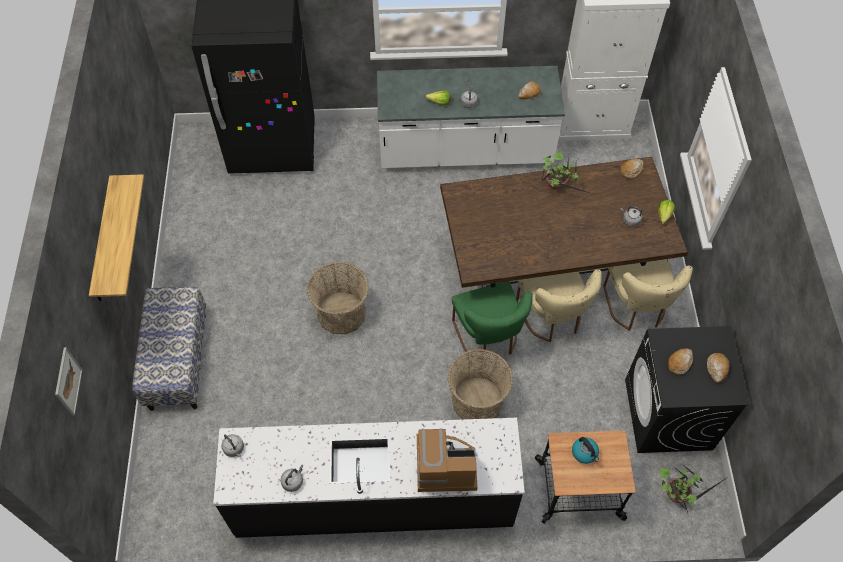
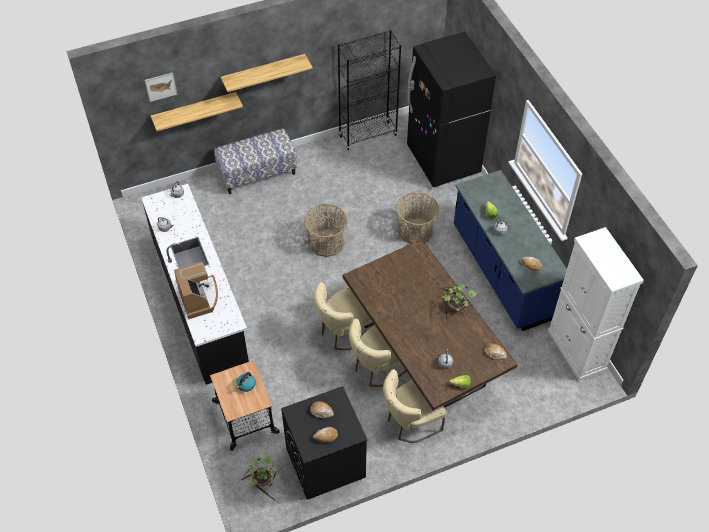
camera: 70 degrees right, 5 degrees down
(98, 368) = (194, 110): none -> shelf
(186, 211) = (368, 135): none -> black bookcase
(465, 151) = (502, 272): white counter -> blue counter
(477, 400) = (290, 339): basket -> basket (415, 231)
(488, 338) = (342, 332): green chair -> beige chair

